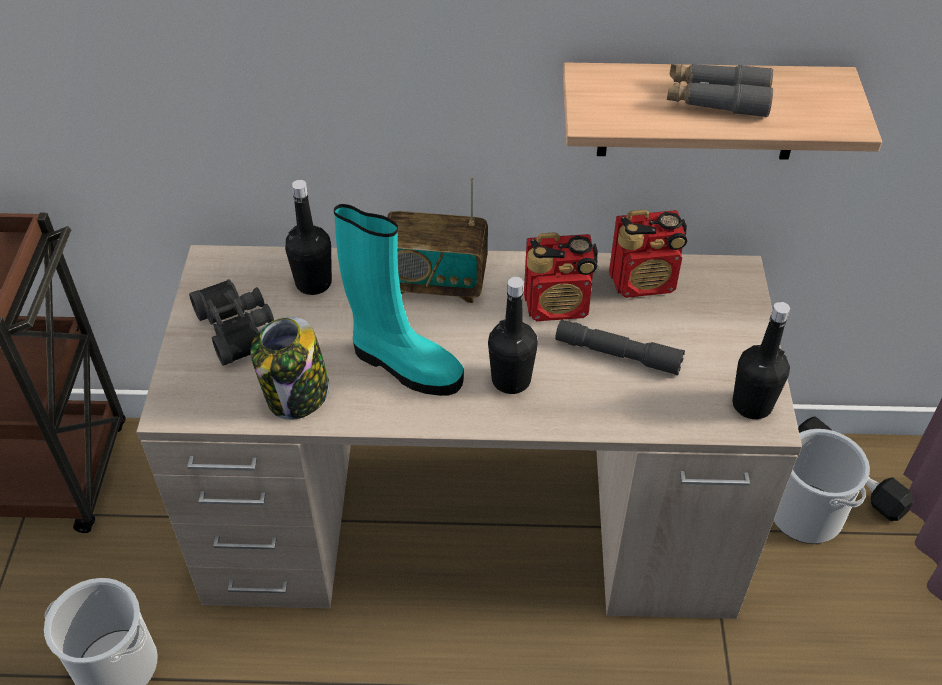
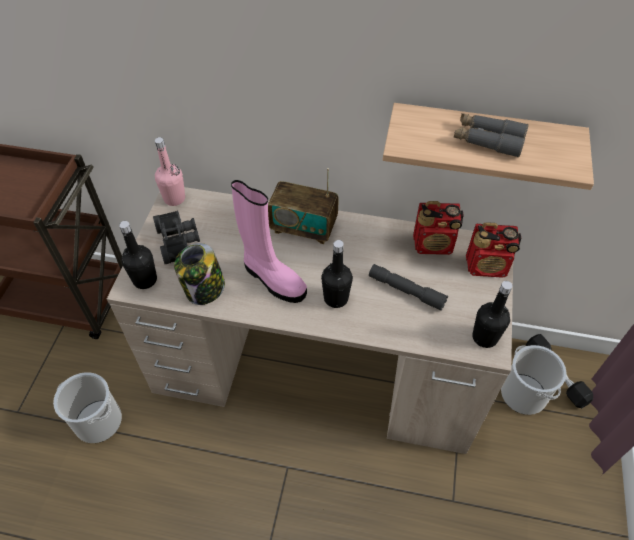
camera: 10 degrees right, 5 degrees up
(214, 265) = (174, 198): none -> pink bottle
(313, 283) = (230, 218): black bottle -> black bottle (145, 280)
(403, 365) = (272, 279): turquoise boot -> pink boot
(558, 306) = (376, 253): radio -> radio (487, 266)

